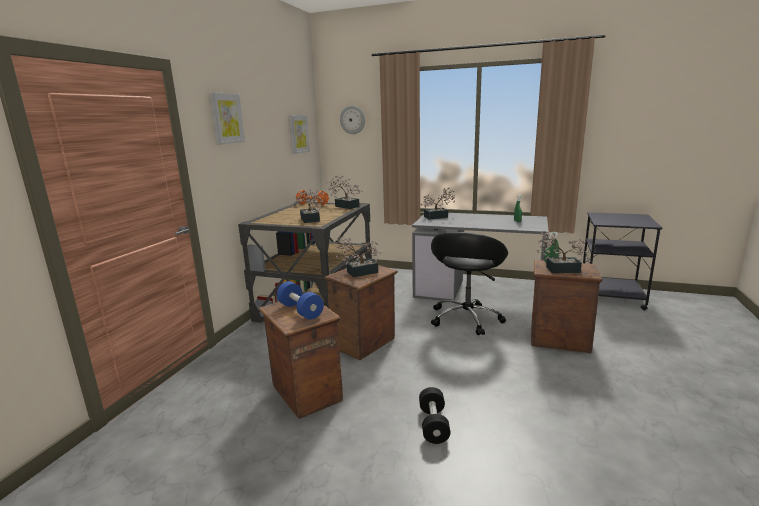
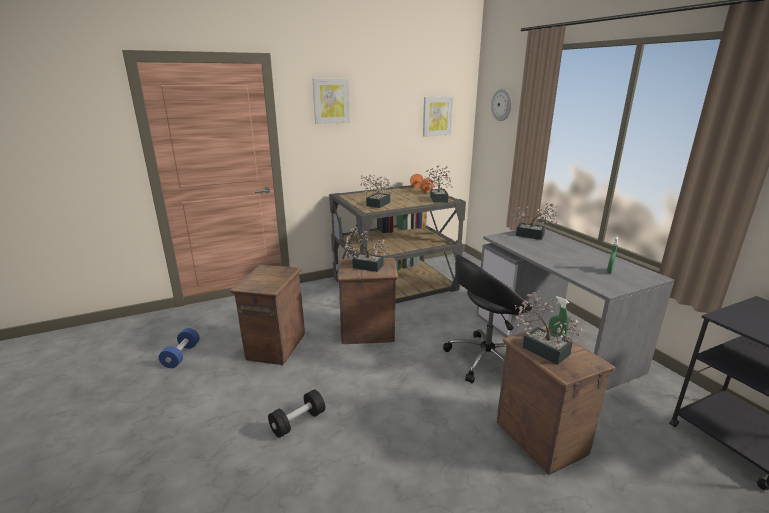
camera: 45 degrees right, 5 degrees up
(300, 310) = (268, 278): blue dumbbell -> blue dumbbell (181, 355)

